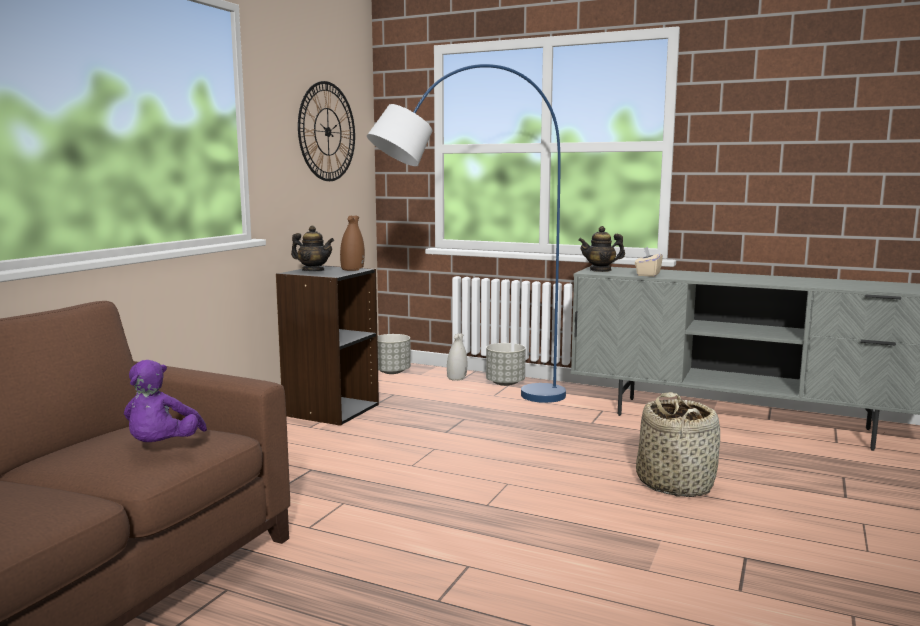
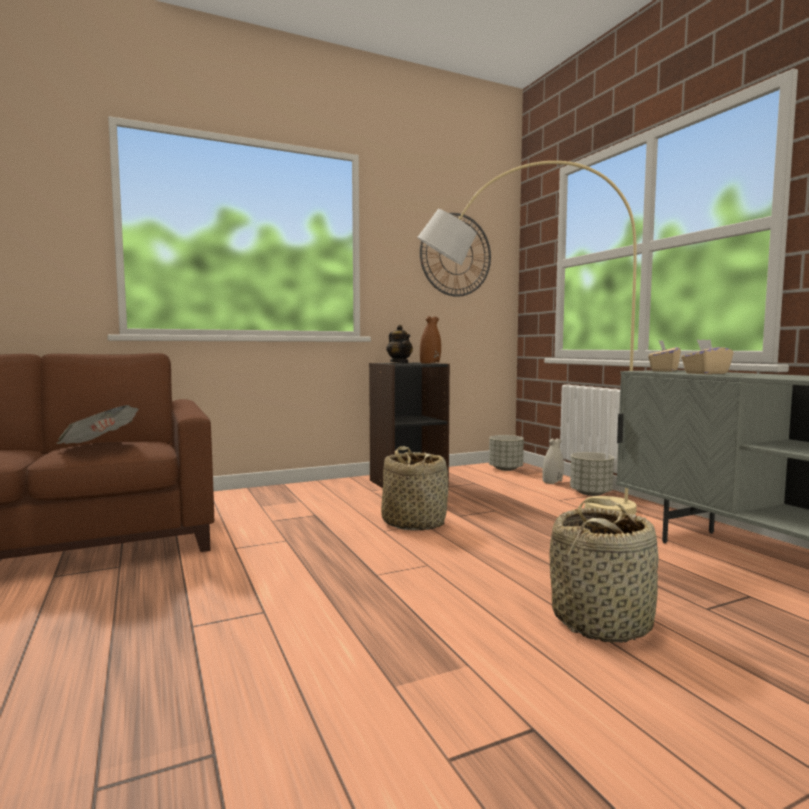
camera: 40 degrees right, 5 degrees down
(162, 447) = (99, 446): purple plush toy -> newspaper
(421, 449) = (414, 522): none -> basket
(469, 408) = (516, 504): blue floor lamp -> beige floor lamp
(600, 270) = (663, 370): teapot -> beige tissue box

